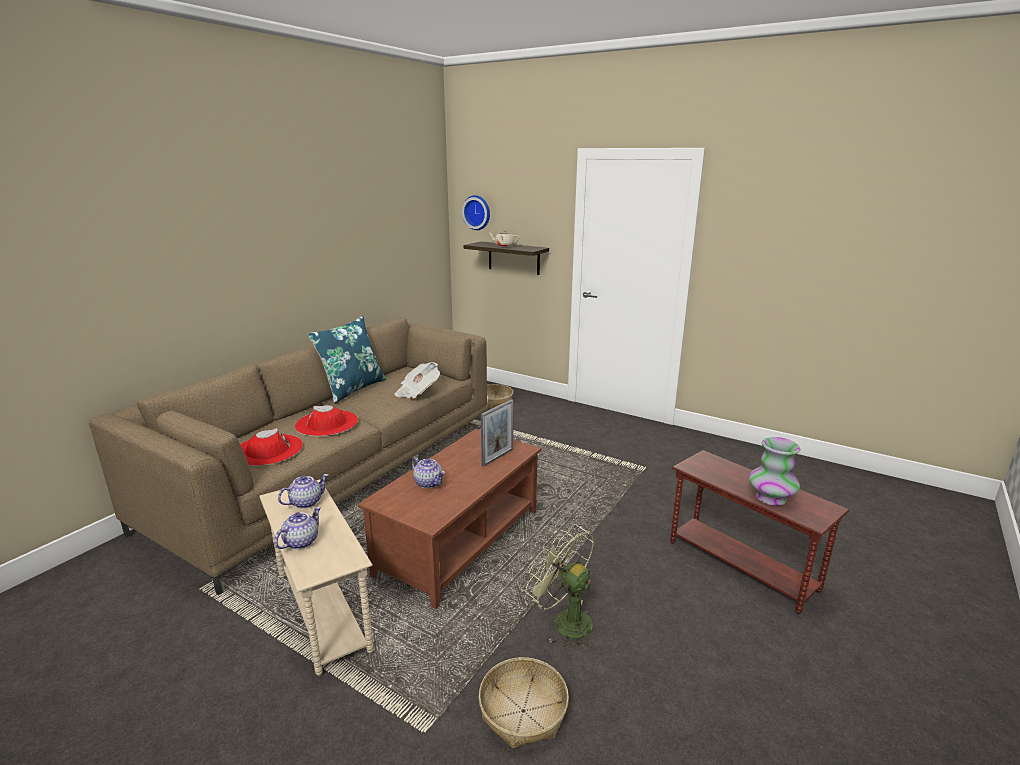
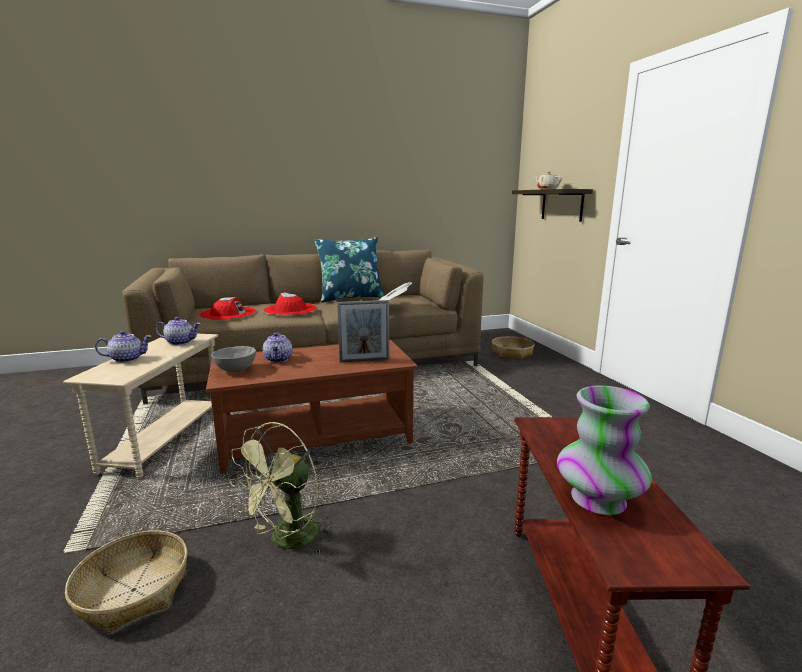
camera: 40 degrees right, 5 degrees down
(416, 508) = (235, 370): none -> grey bowl
(477, 212) = (539, 160): wall clock -> none
(564, 621) = (287, 541): green fan -> green fan turned 135 degrees counterclockwise

